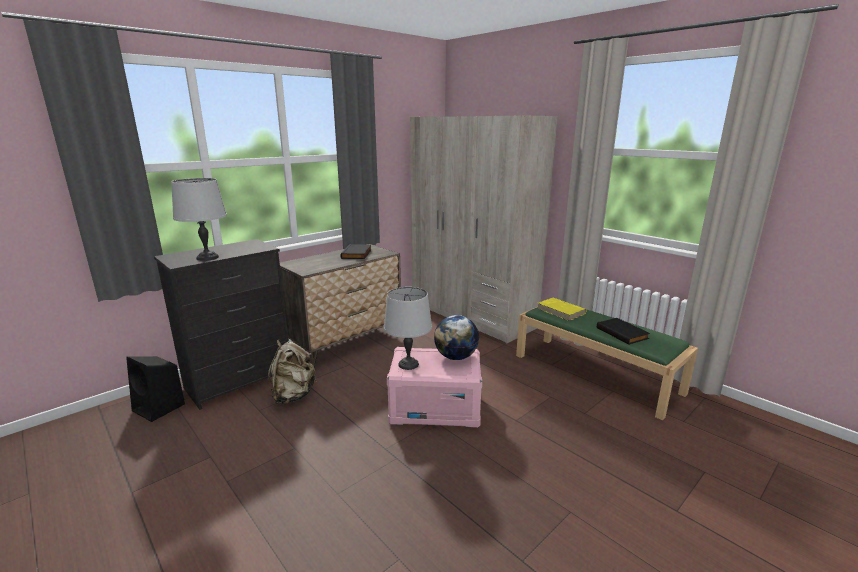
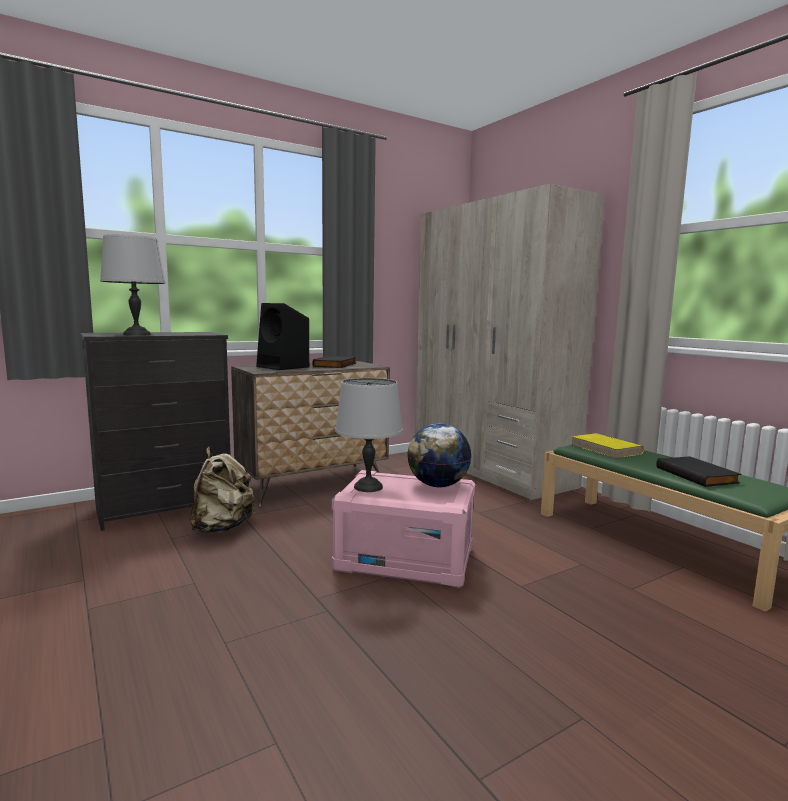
camera: 10 degrees right, 10 degrees down
(160, 407) = (57, 524): black speaker -> black speaker (284, 367)

